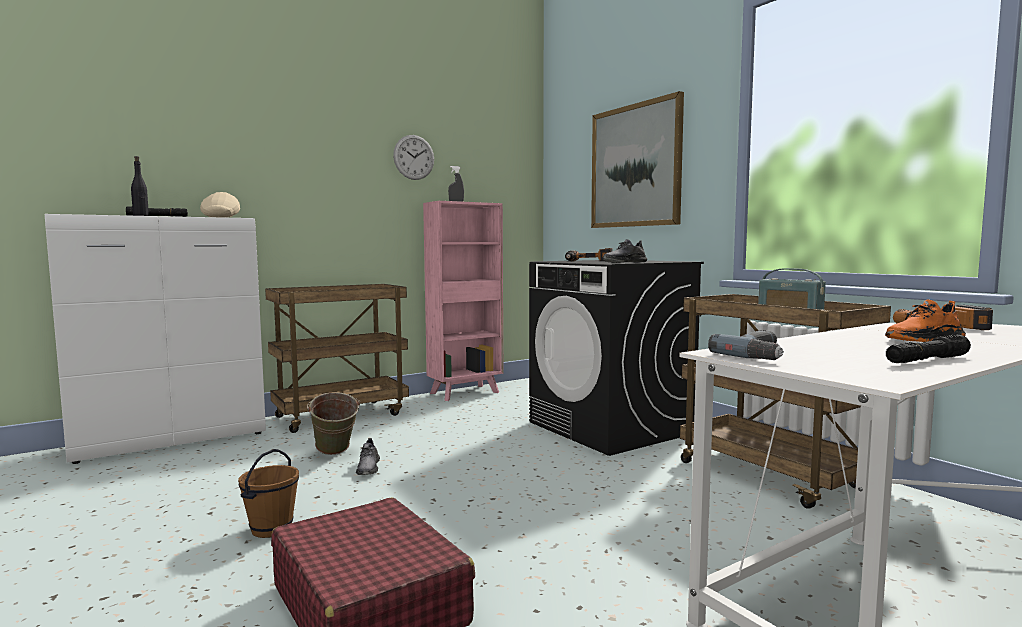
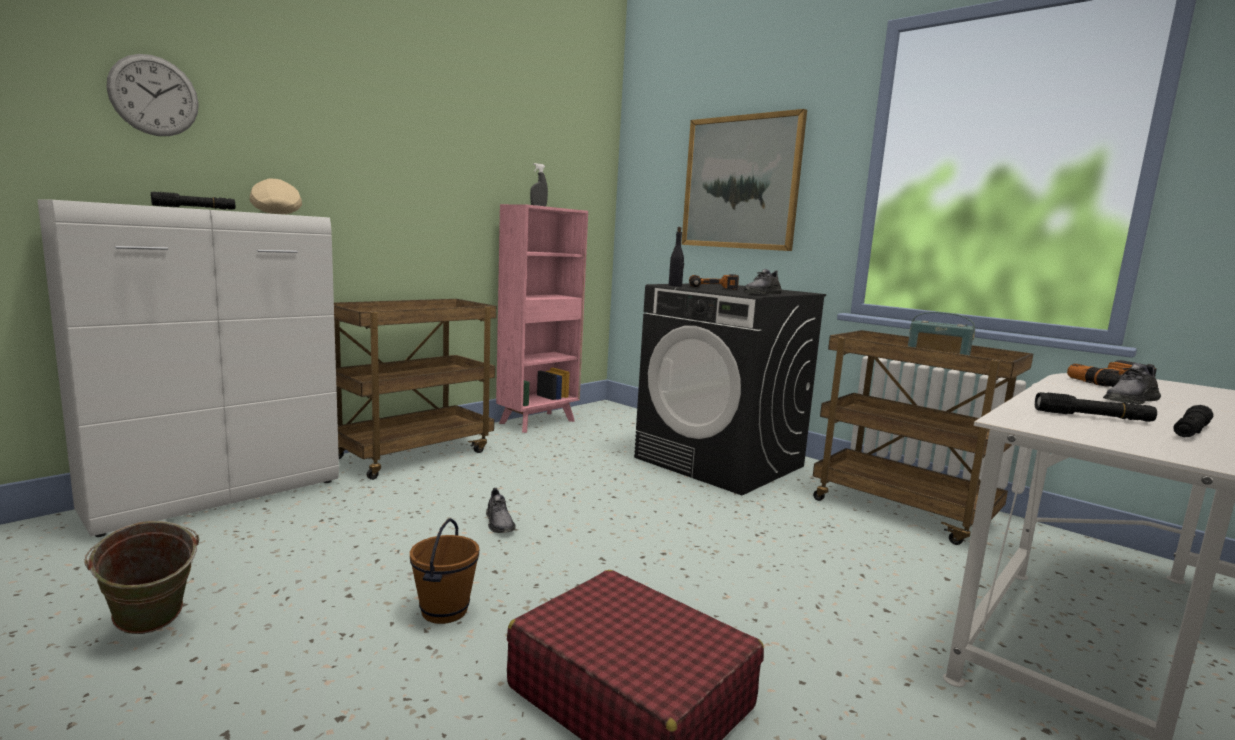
camera: 15 degrees left, 5 degrees up
(141, 216) = (178, 207): black bottle -> black bottle (675, 285)
(334, 454) = (445, 506): green bucket -> green bucket (150, 630)
(414, 157) = (490, 149): wall clock -> wall clock (154, 96)
(761, 354) = (1050, 424): power drill -> none
(831, 350) = (1092, 417): none -> black flashlight
(923, 340) = (1130, 400): orange shoe -> grey shoe

